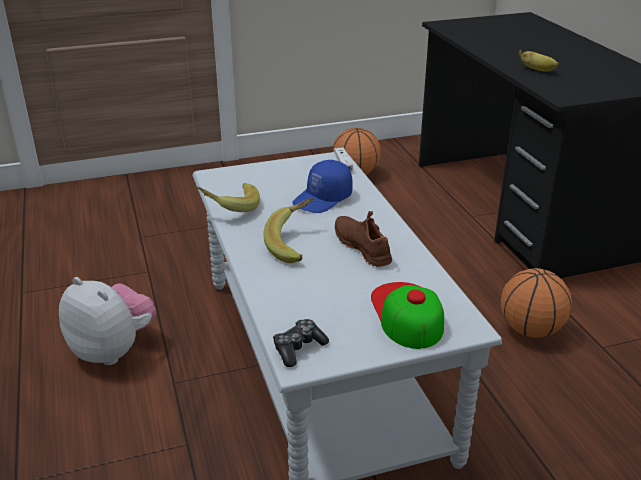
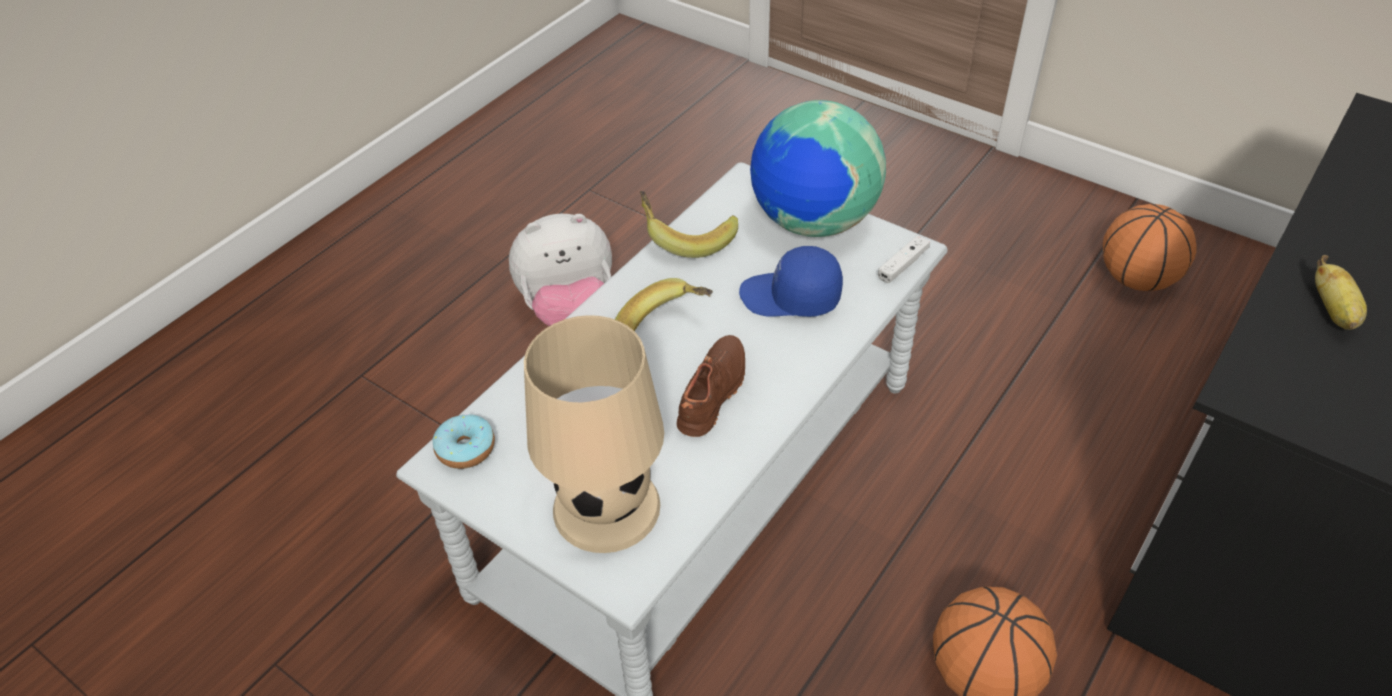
camera: 55 degrees right, 15 degrees up
(113, 350) = (569, 311): plush toy -> plush toy turned 75 degrees clockwise
(276, 171) = (813, 222): none -> globe
(298, 348) = (465, 449): game controller -> donut
(406, 313) = (605, 506): cap -> beige table lamp

